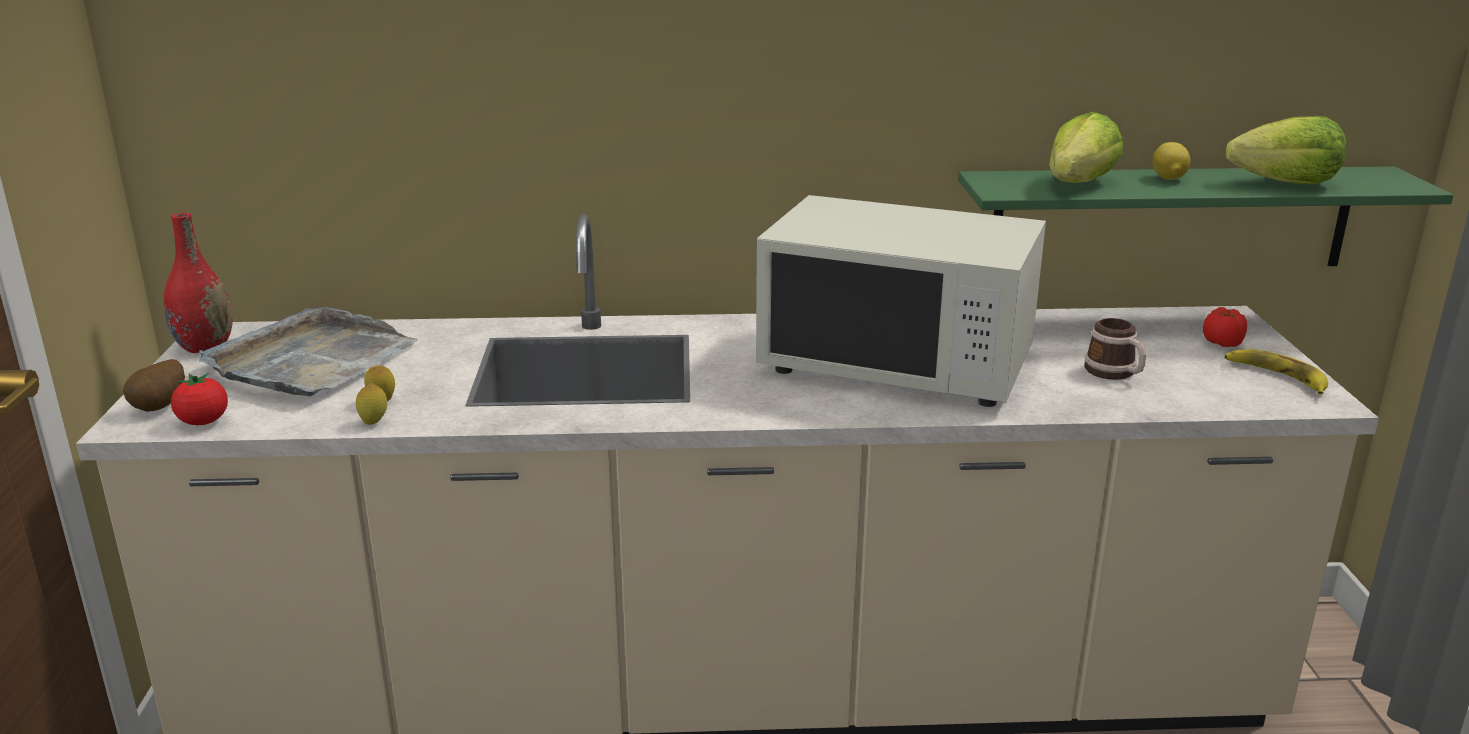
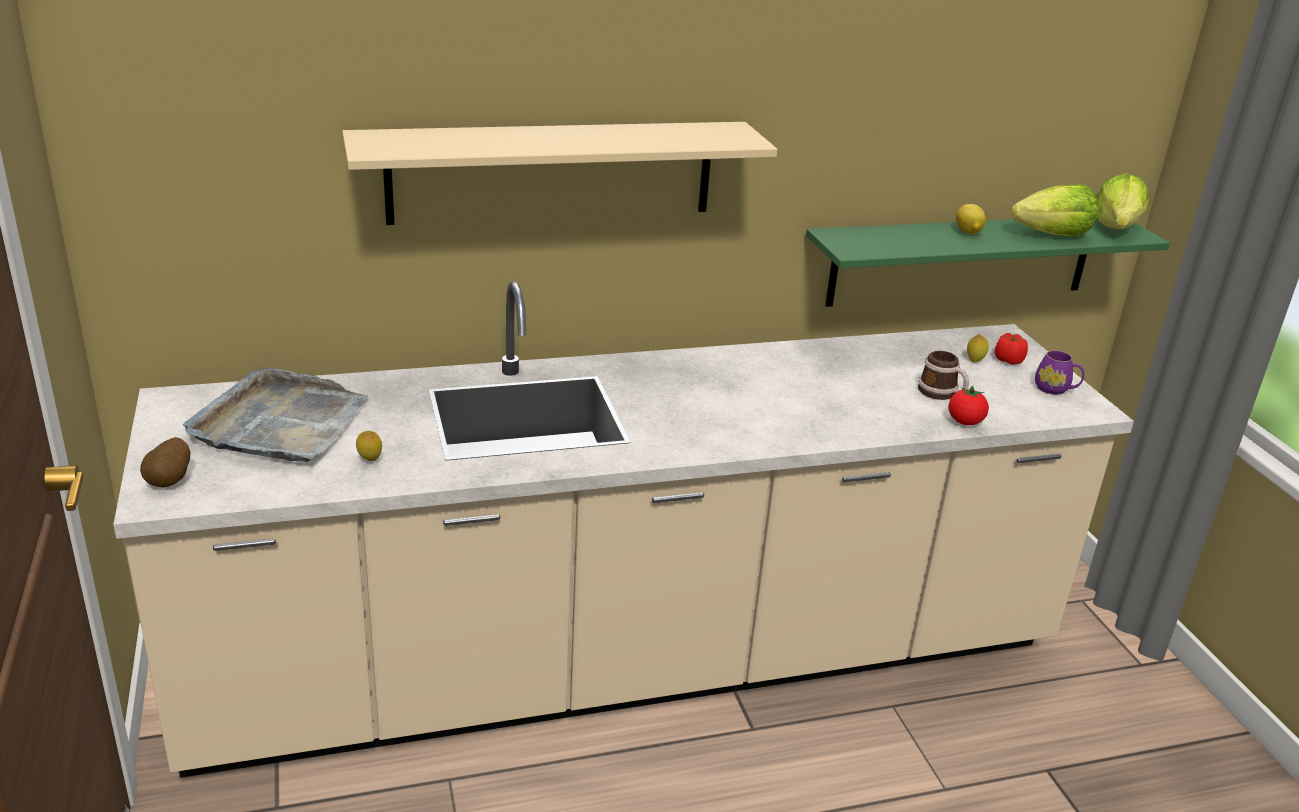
camera: 15 degrees left, 5 degrees up
(203, 422) = (220, 493): tomato -> tomato (965, 422)
(205, 347) = (170, 414): red vase -> none
(374, 423) = (375, 483): lemon -> lemon (974, 361)
(639, 92) = (552, 172): none -> beige shelf
(897, 364) = (777, 395): white microwave -> none
(1079, 184) = (905, 240): lettuce -> lettuce (1116, 228)
(1276, 377) = (1055, 389): banana -> purple mug

